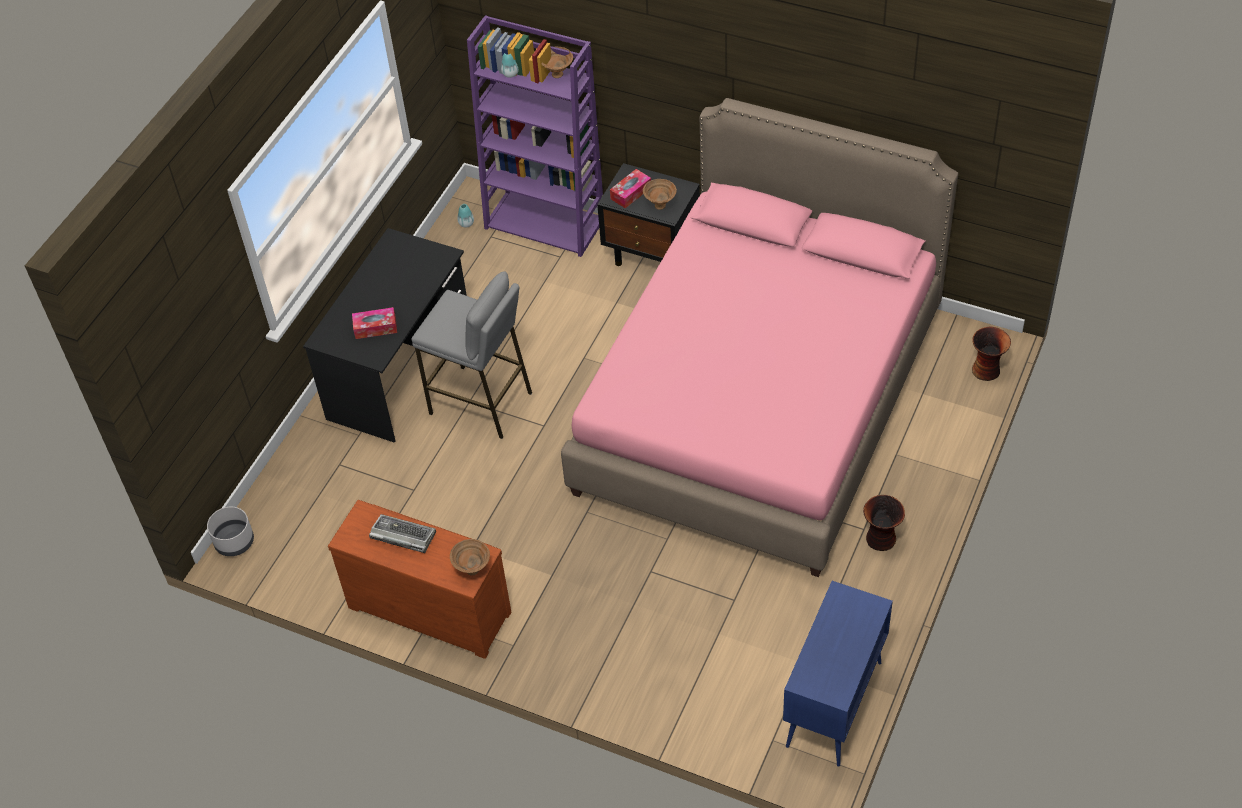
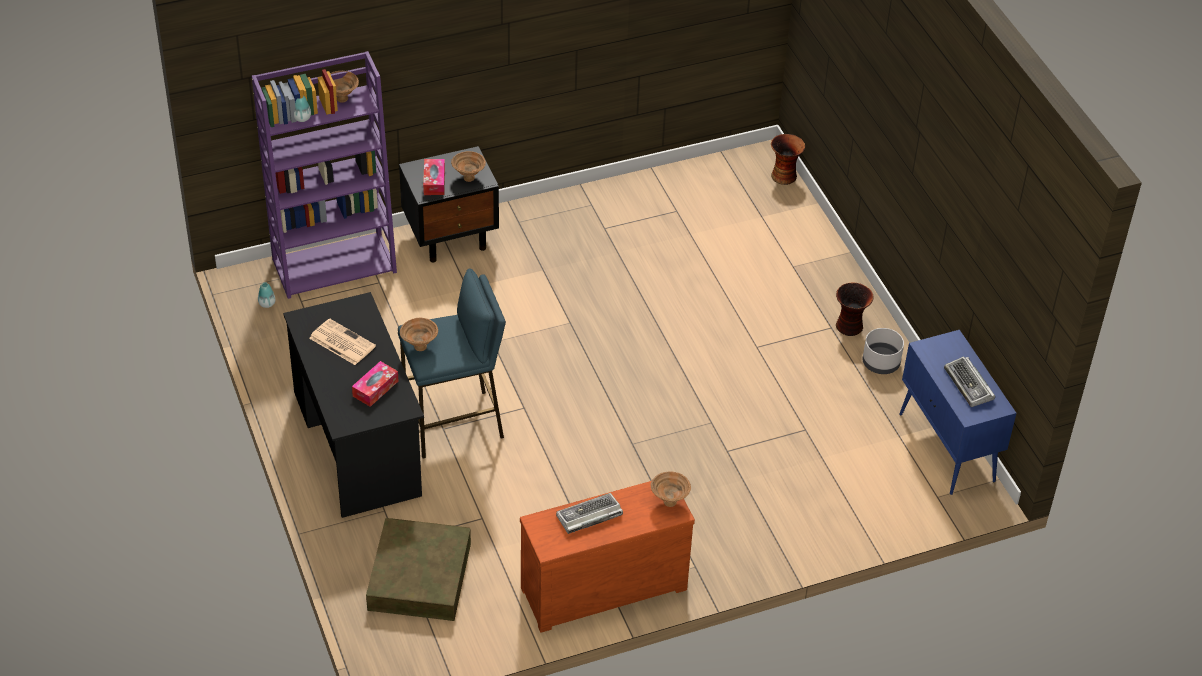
camera: 50 degrees left, 5 degrees down
(234, 541) = (384, 655): grey planter -> grey planter (880, 363)
(322, 502) = (419, 576): none -> brown storage box
(396, 276) = (341, 342): none -> newspaper
(437, 315) = (419, 347): none -> brown bowl
(481, 403) = (454, 424): grey stool -> blue stool
(759, 401) = (659, 290): pink bed -> none
(836, 656) = (969, 385): none -> keyboard

